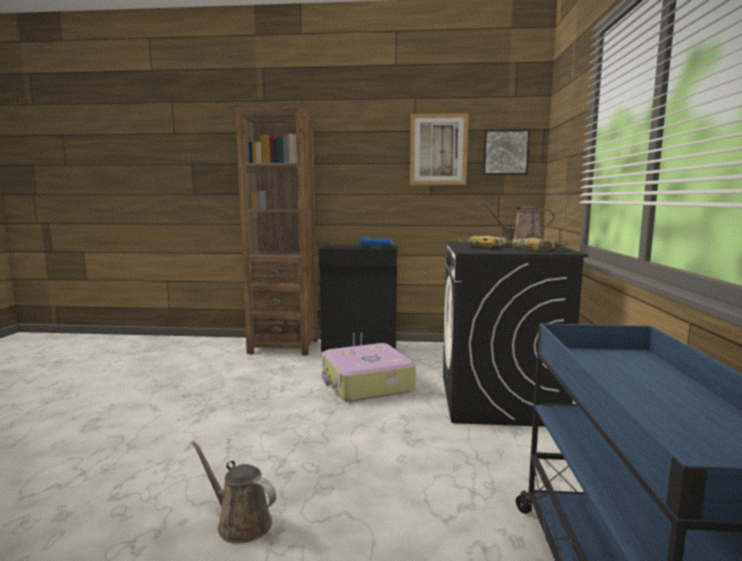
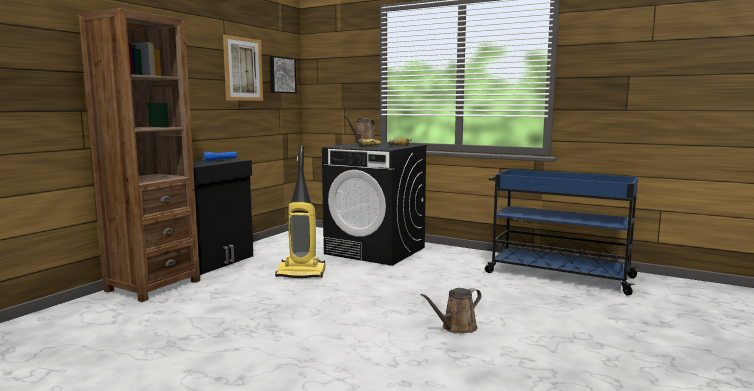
camera: 65 degrees left, 0 degrees up
(366, 384) = (301, 273): suitcase -> vacuum cleaner

